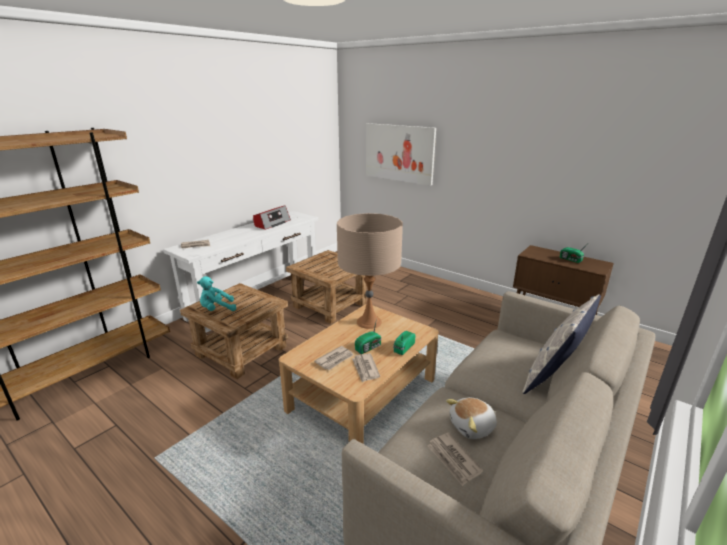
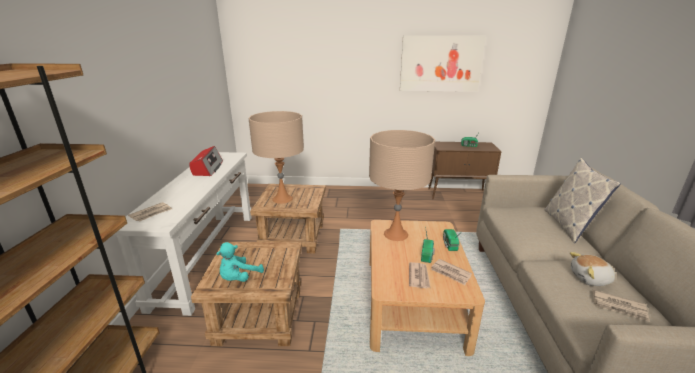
camera: 35 degrees left, 0 degrees up
(320, 265) = (282, 199): none -> beige table lamp
(399, 153) = (302, 79): picture -> picture (440, 63)
(472, 427) = (590, 279): plush toy -> plush toy turned 60 degrees clockwise

